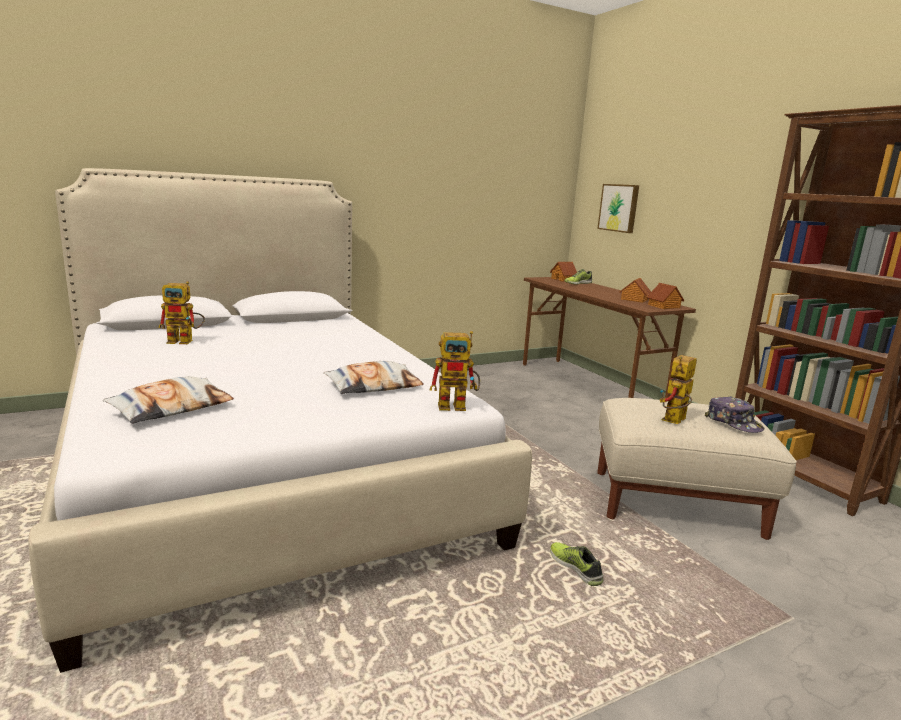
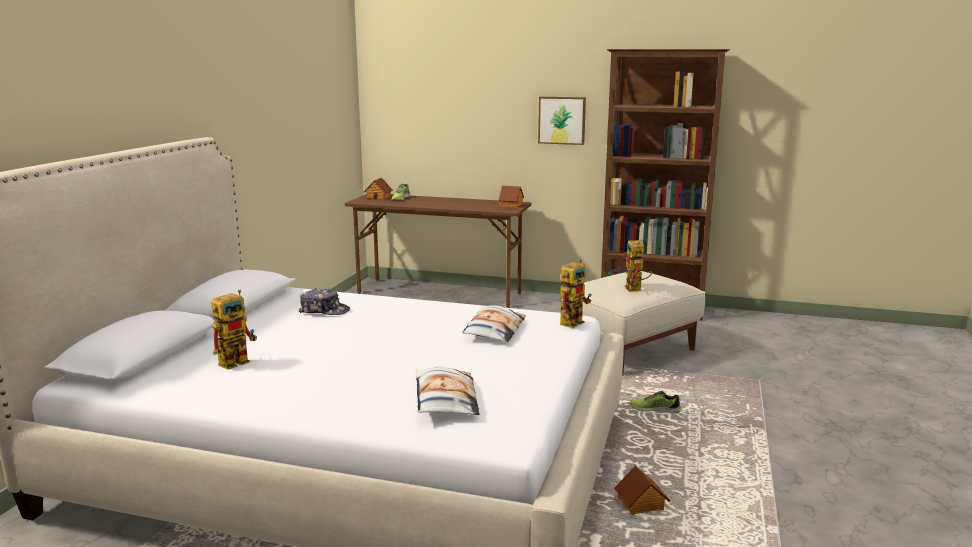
camera: 45 degrees left, 0 degrees up
(619, 208) = (423, 120): picture -> picture (562, 120)
(634, 299) = (479, 204): toy house -> toy house (640, 505)
(733, 423) = (657, 279): cap -> cap (324, 311)

